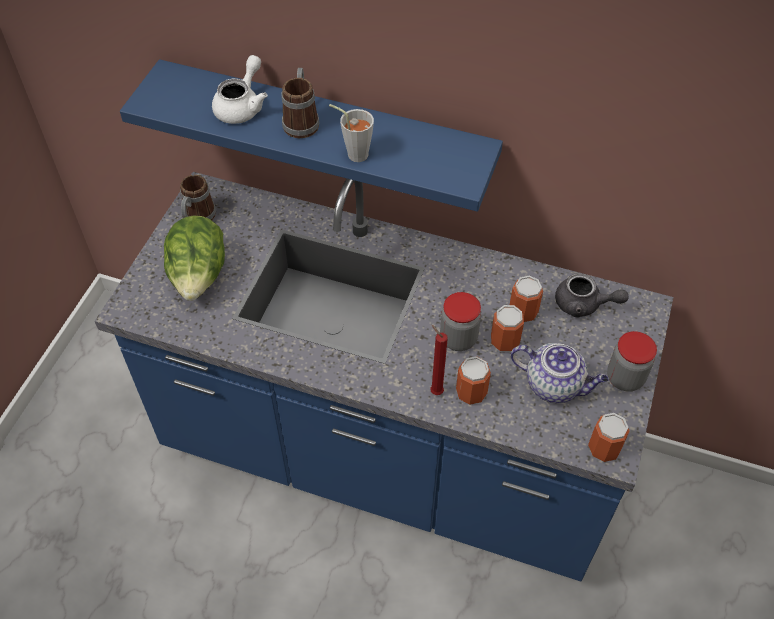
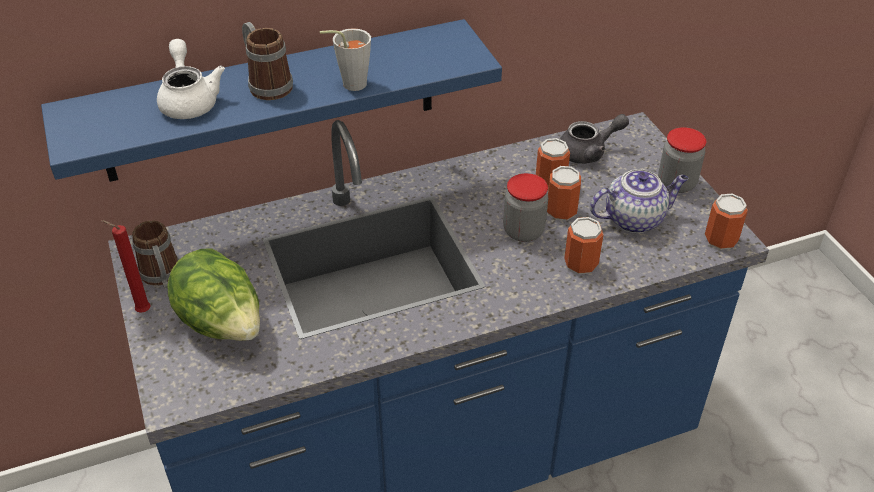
camera: 40 degrees left, 10 degrees down
(434, 391) = (551, 281): red candle -> red candle (141, 311)

